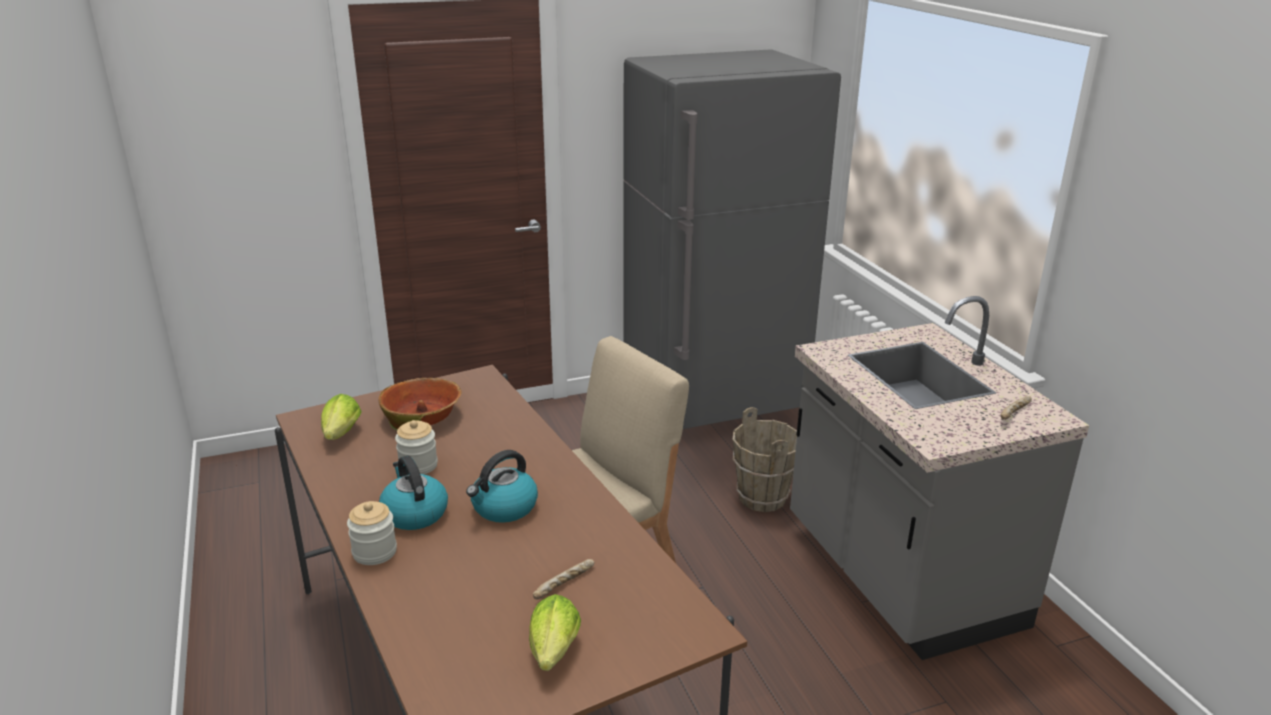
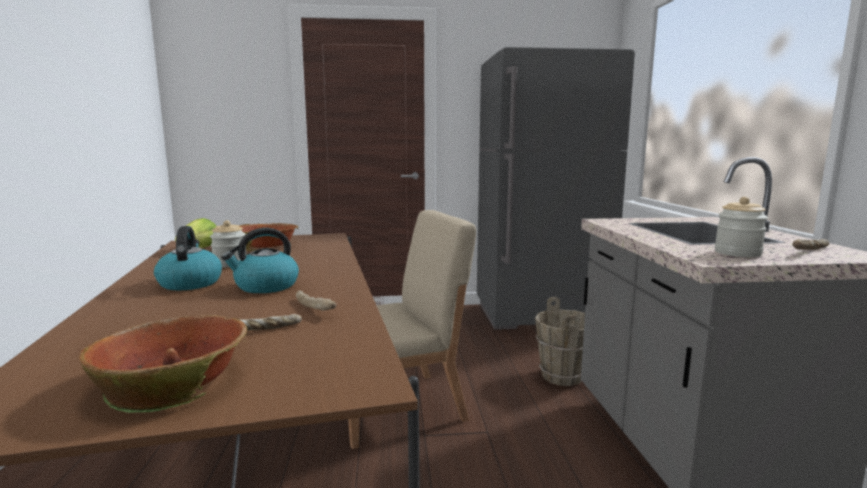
camera: 15 degrees right, 15 degrees down
(374, 552) = (125, 298): jar -> jar (737, 253)
(553, 654) = (174, 380): lettuce -> bowl
(586, 539) = (315, 308): none -> bread

